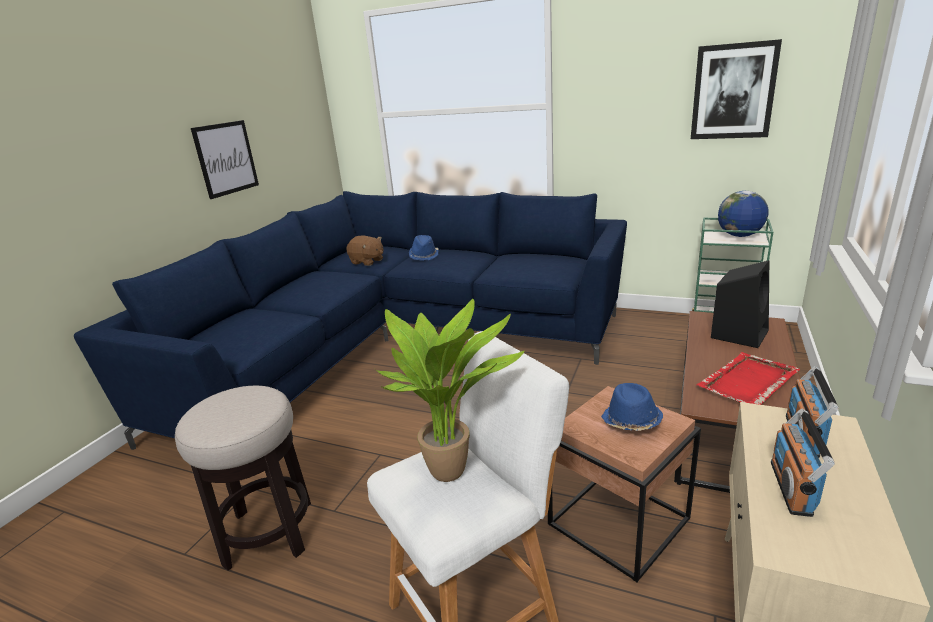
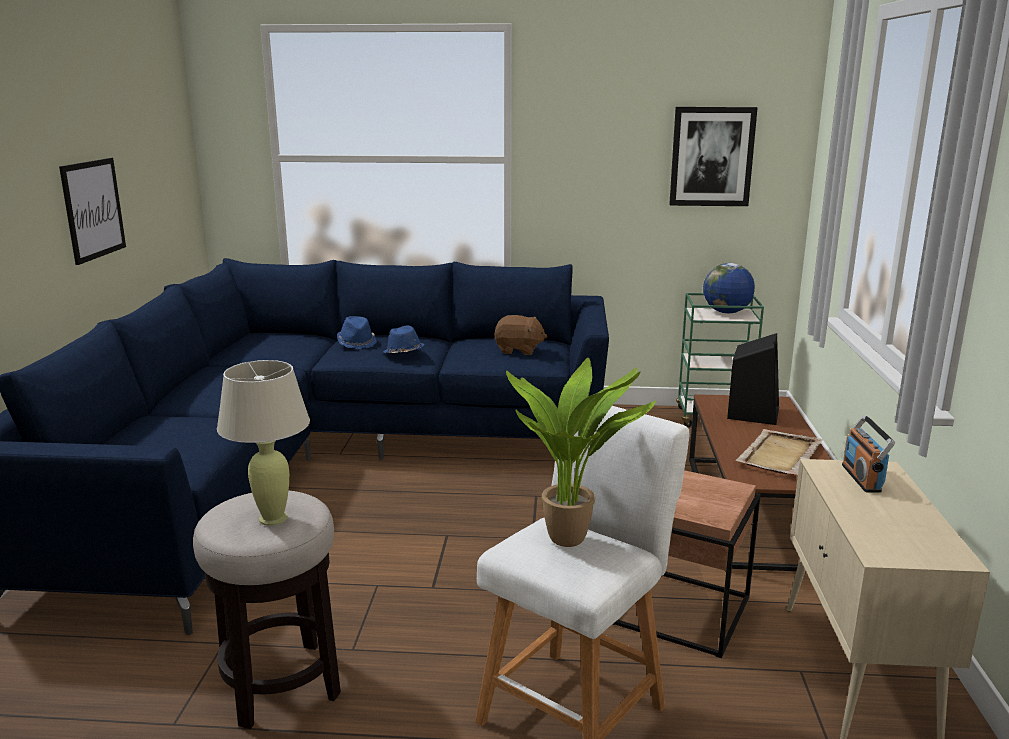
camera: 20 degrees left, 5 degrees down
(233, 414) = (273, 518): none -> beige table lamp
(367, 261) = (279, 352): brown plush toy -> brown plush toy (519, 350)
(631, 421) = (698, 492): blue hat -> blue hat (403, 353)
(747, 382) = (779, 455): red tray -> beige tray
(792, 488) = (870, 514): radio -> none

